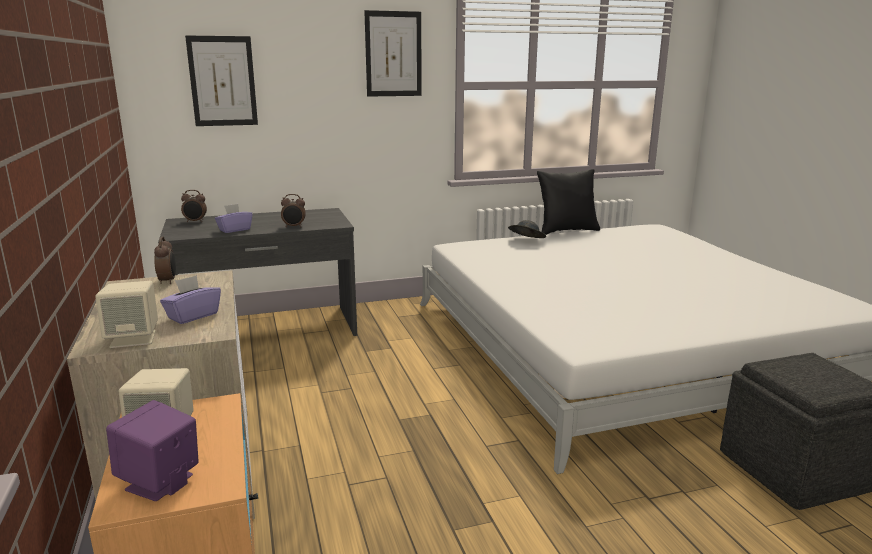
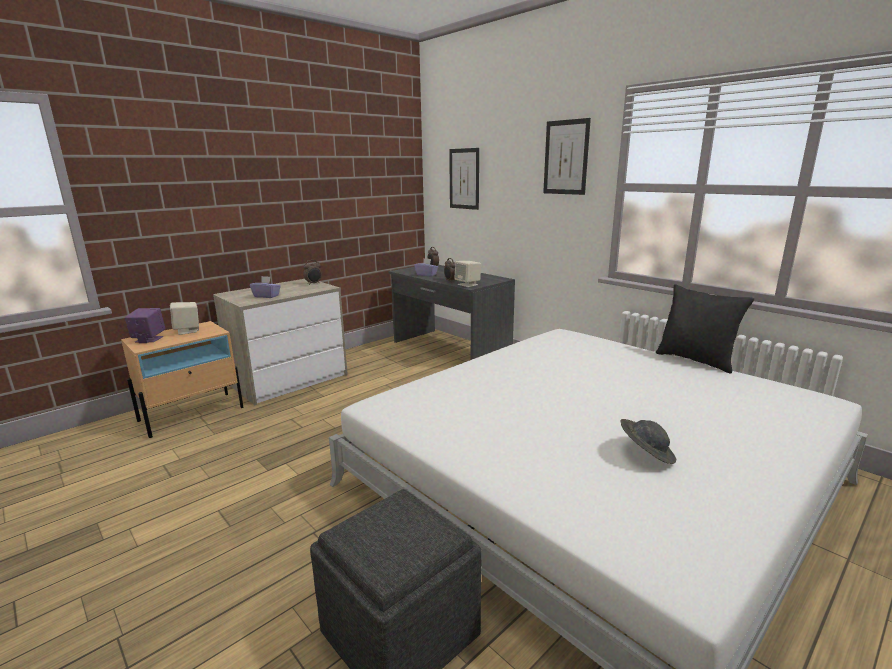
camera: 65 degrees right, 0 degrees up
(134, 339) = (235, 295): beige speaker -> beige speaker (468, 284)
(526, 241) = (623, 351): grey hat -> grey hat (645, 453)

